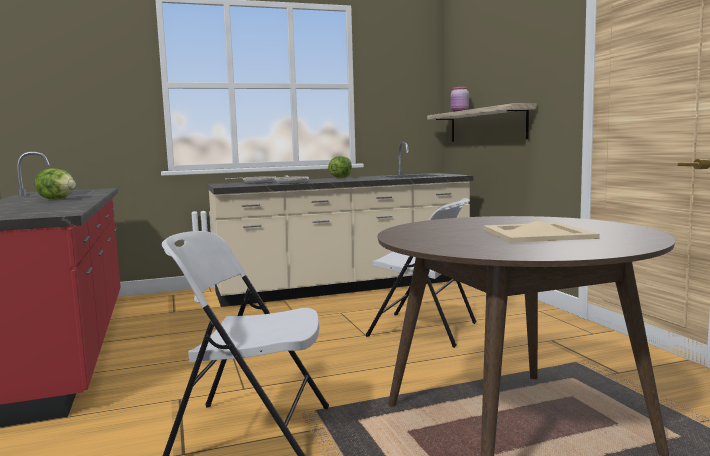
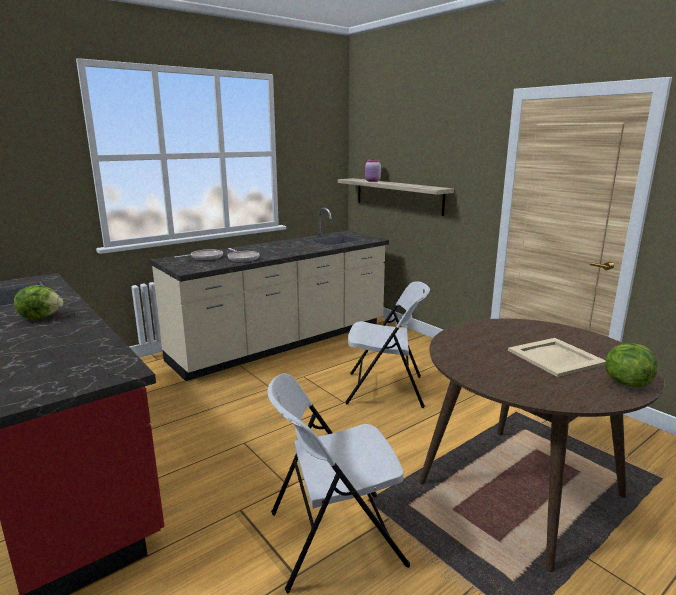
camera: 20 degrees left, 10 degrees up
(340, 177) = (272, 243): lettuce -> lettuce (625, 382)

